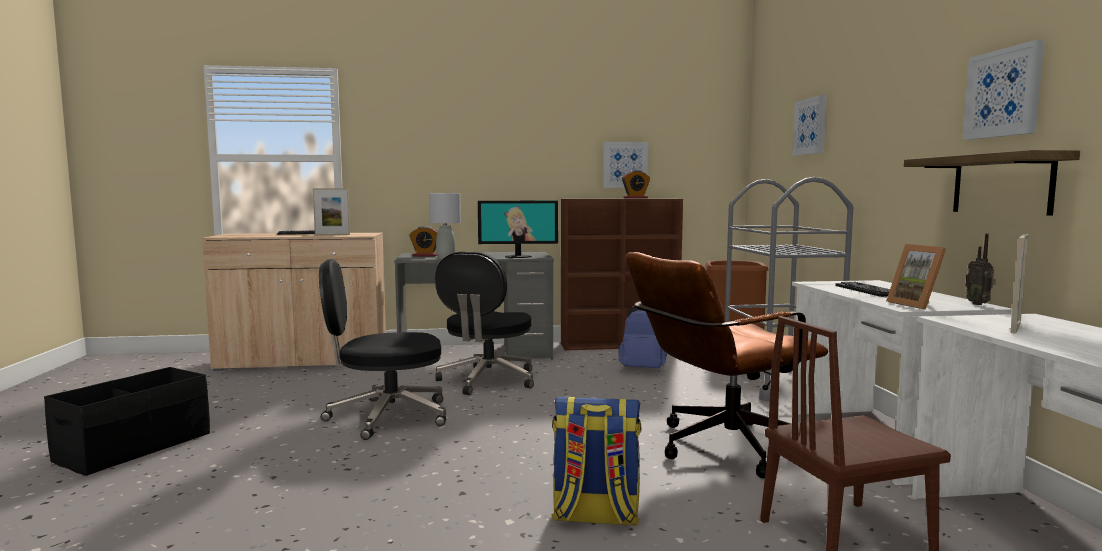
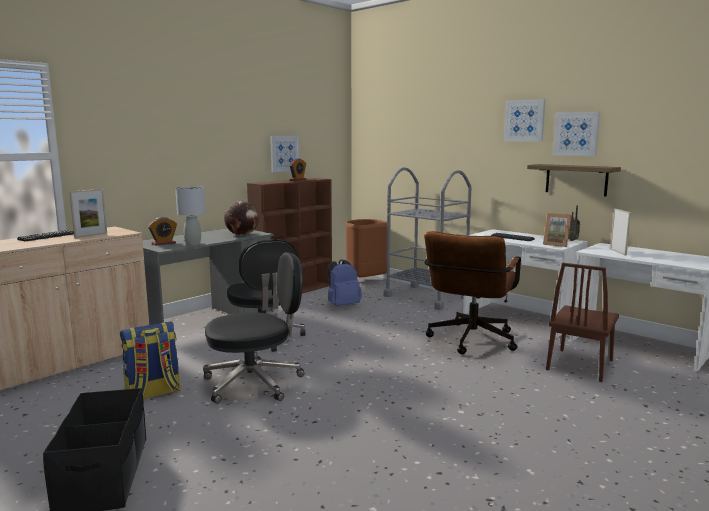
camera: 40 degrees left, 5 degrees up
(386, 416) = (255, 382): black office chair -> black office chair turned 150 degrees counterclockwise
(518, 256) = (242, 235): monitor -> globe
(595, 516) = (488, 393): backpack -> backpack (153, 393)
(810, 126) = (422, 132): picture -> picture (524, 120)

